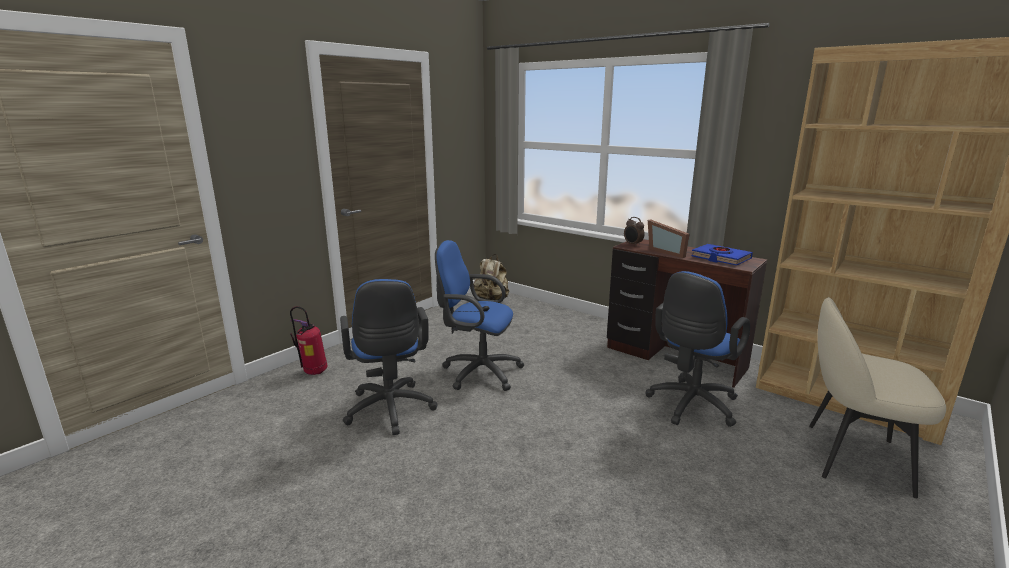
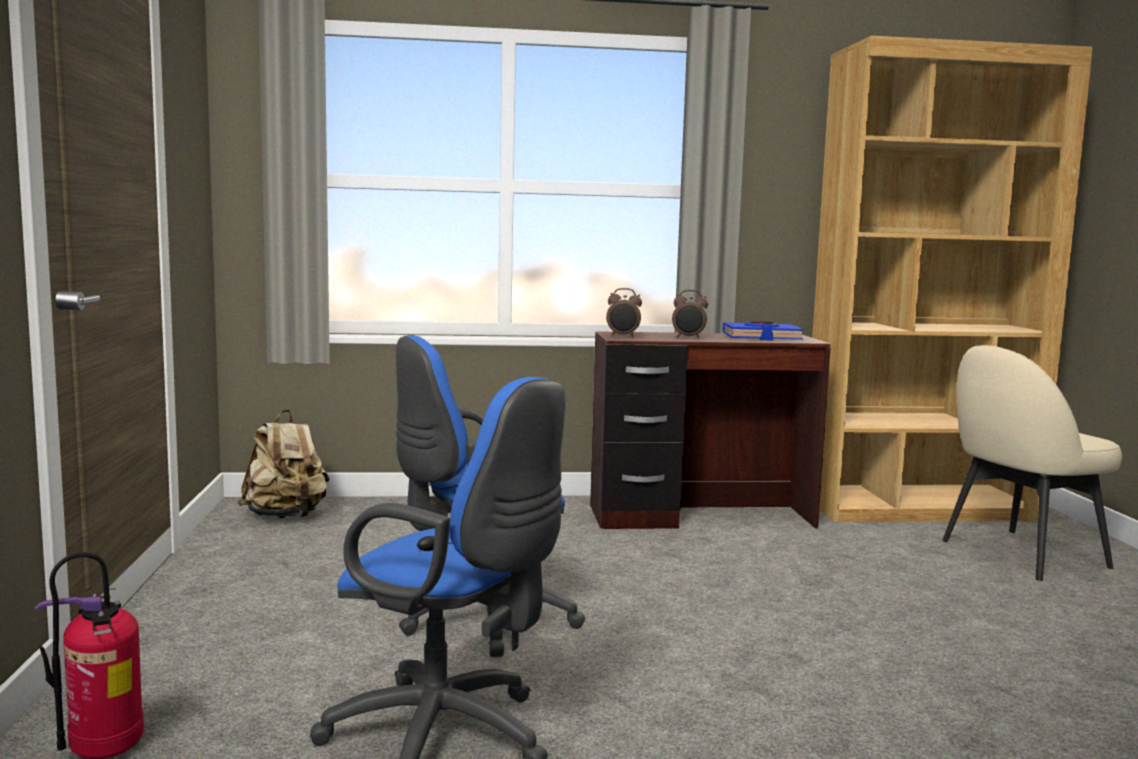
camera: 45 degrees left, 10 degrees down
(668, 252) = (688, 338): picture frame -> alarm clock
(690, 406) = (820, 561): blue office chair -> none

